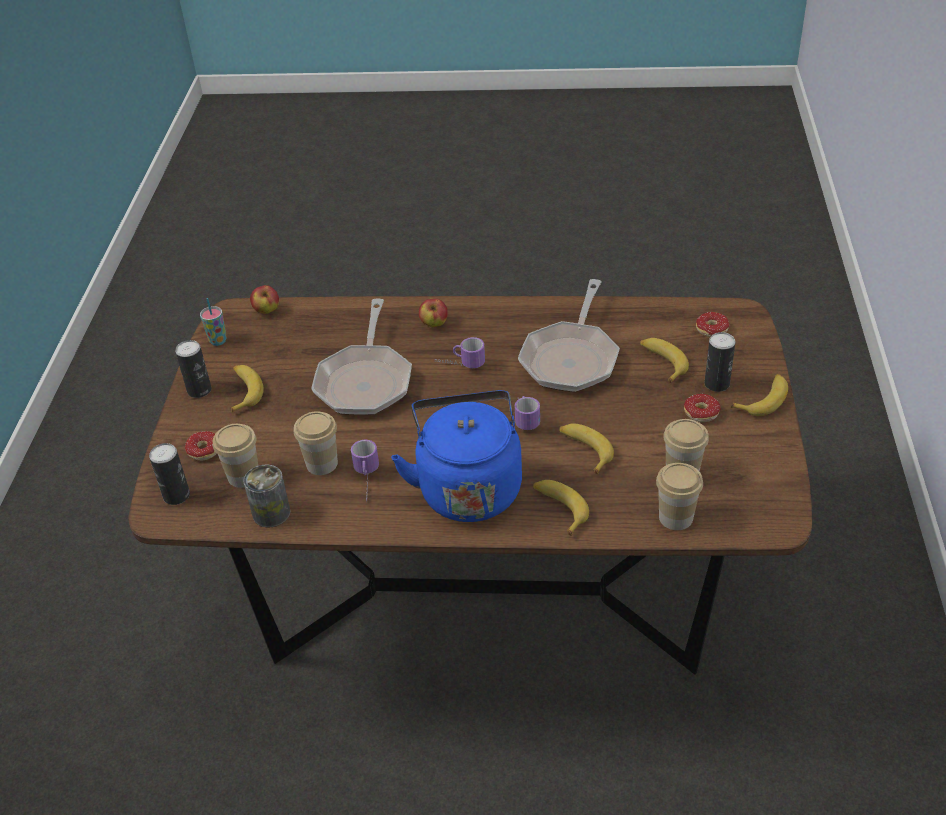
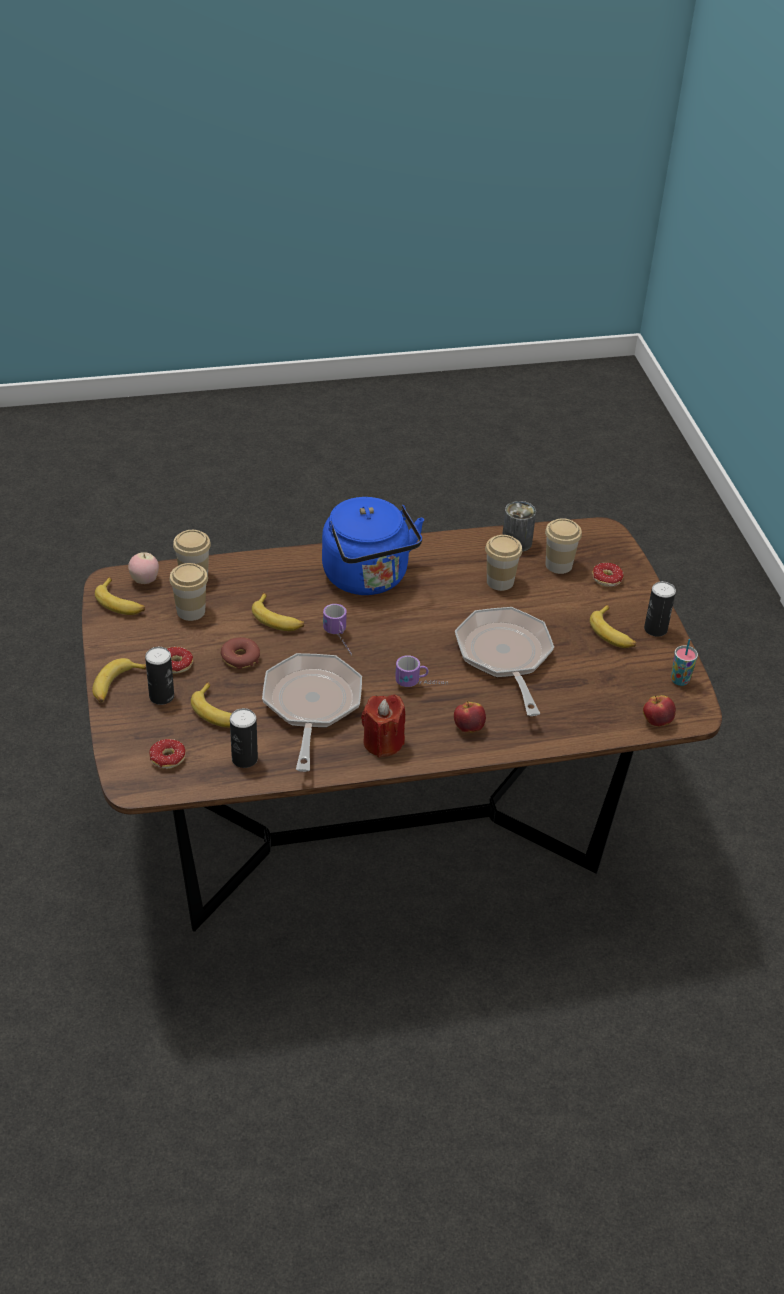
camera: 160 degrees right, 0 degrees up
(176, 495) = (601, 545): can -> can (244, 759)
(366, 482) = (454, 572): mug -> none
(515, 321) = (383, 742): none -> red candle
(559, 508) = (289, 572): banana -> banana (121, 603)
(633, 412) = (240, 658): none -> donut
(736, 520) = (145, 580): none -> apple

